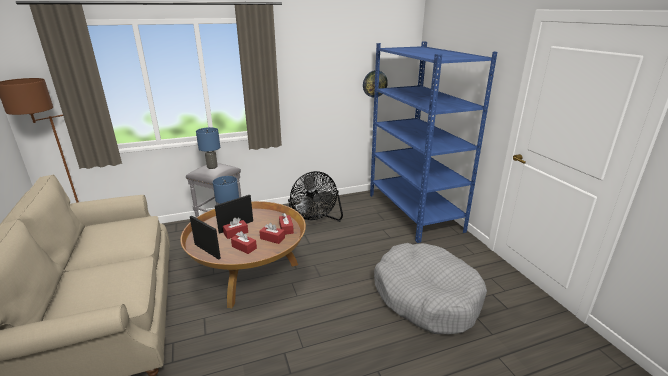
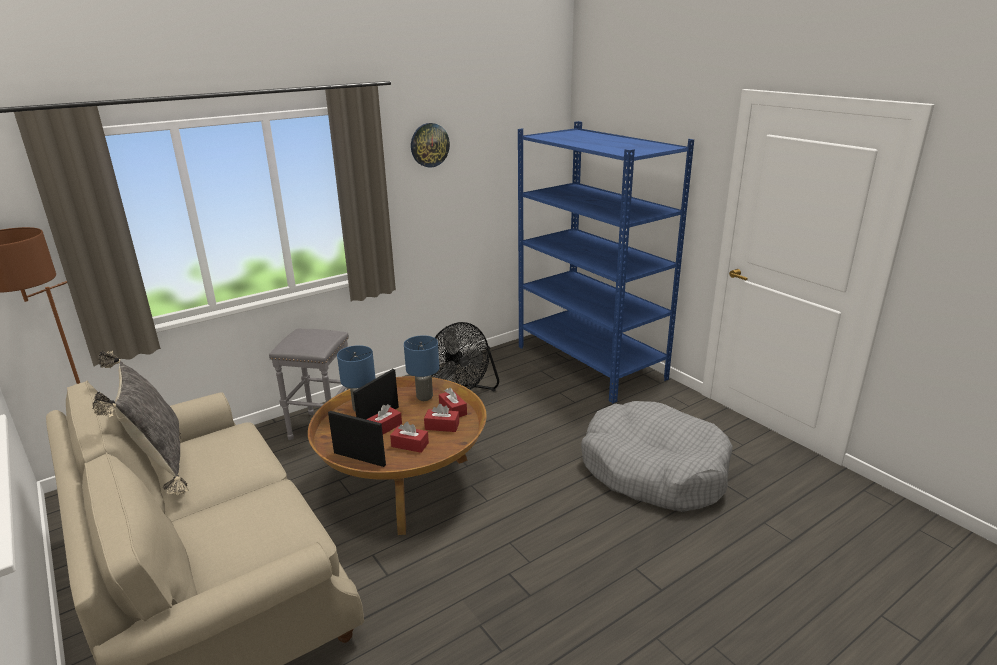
camera: 15 degrees left, 0 degrees up
(81, 238) = (157, 473): none -> pillow
(212, 167) = (309, 336): blue table lamp -> blue table lamp (425, 397)
(374, 83) = (514, 185): wall clock -> wall clock (429, 145)

